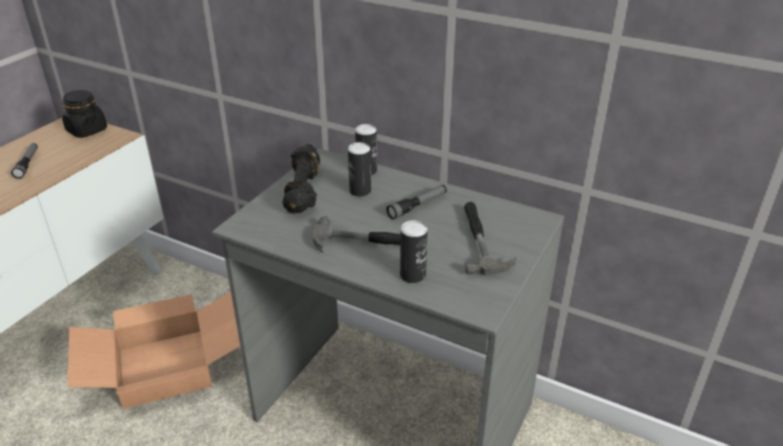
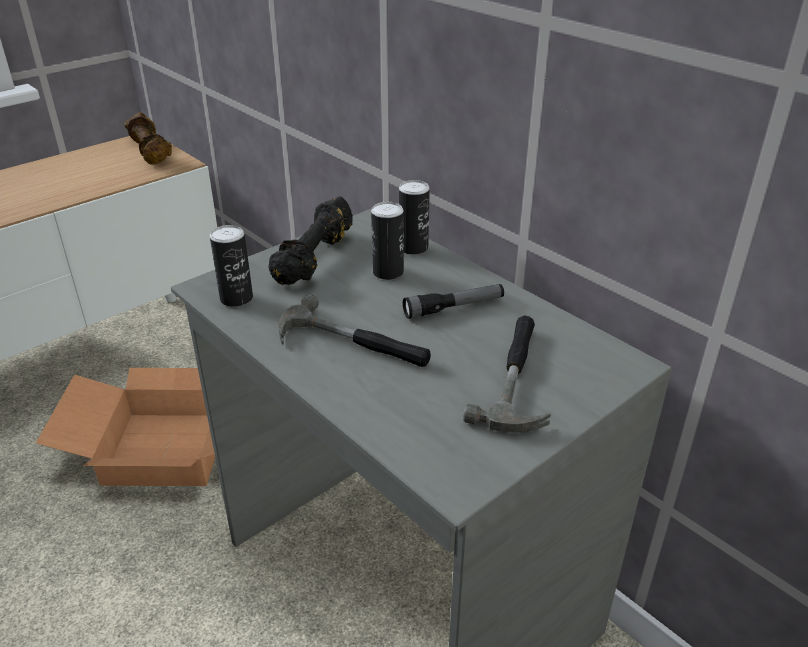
camera: 20 degrees right, 0 degrees up
(27, 164) = (67, 177): flashlight -> none
(87, 130) = (151, 151): black jar -> brown dumbbell
(412, 275) = (385, 405): can -> can (236, 298)

